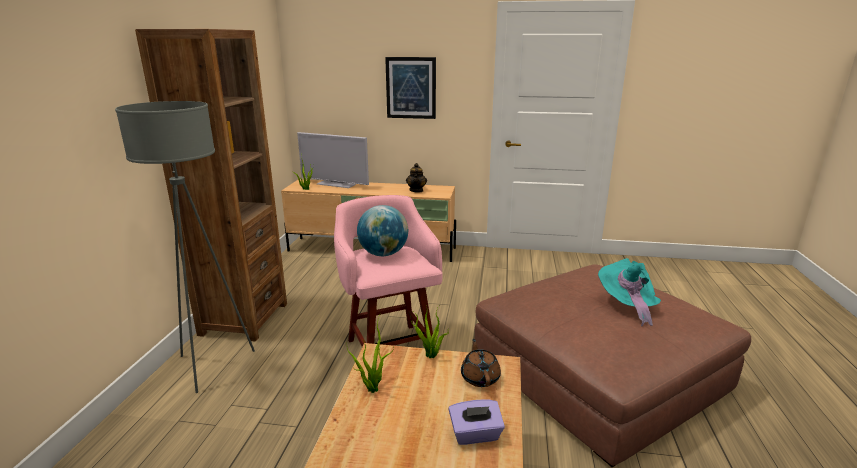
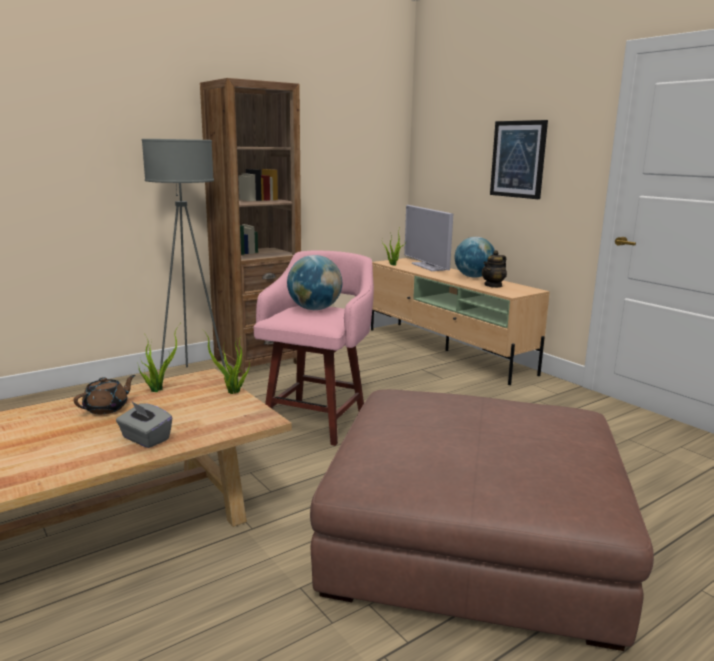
camera: 45 degrees right, 5 degrees down
(387, 186) = (473, 277): none -> globe
(475, 435) = (145, 439): purple tissue box -> grey tissue box
(480, 377) = (230, 417): brown teapot -> brown teapot (107, 408)
(627, 305) = (504, 442): turquoise hat -> none

